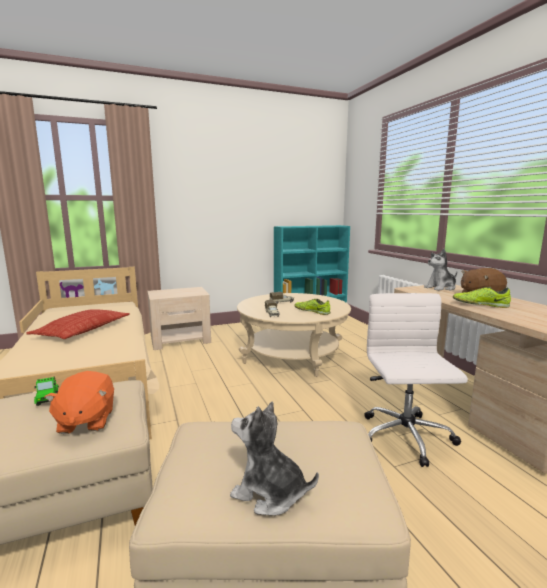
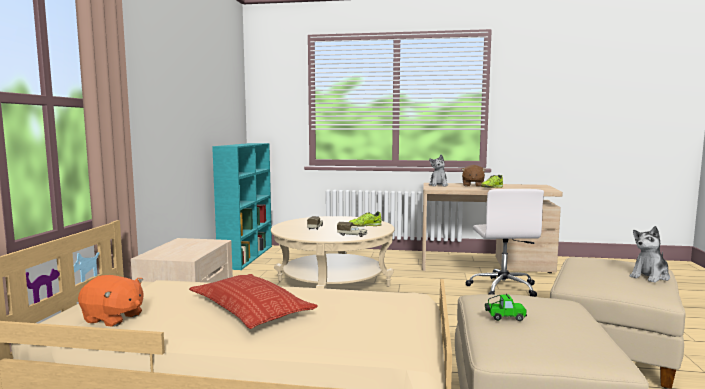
camera: 60 degrees left, 5 degrees down
(86, 421) = (555, 308): orange plush toy -> orange plush toy (113, 318)
(405, 438) = (502, 288): white office chair -> white office chair turned 120 degrees counterclockwise

